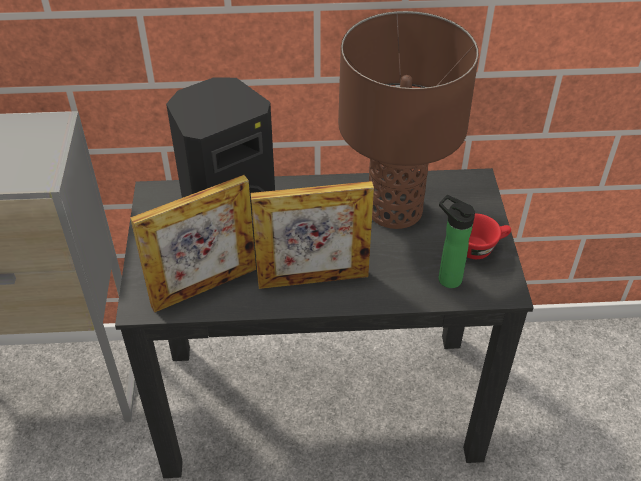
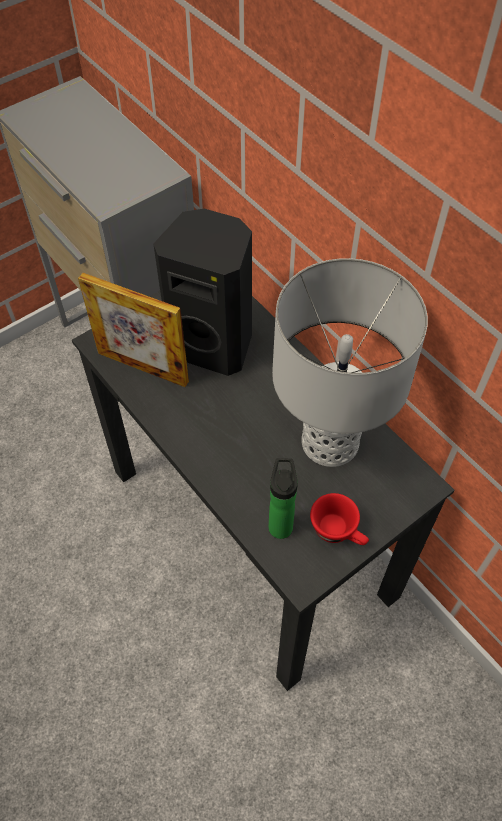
camera: 55 degrees right, 10 degrees up
(313, 279) = (203, 430): picture frame -> none
(394, 210) = (328, 441): brown table lamp -> white table lamp

